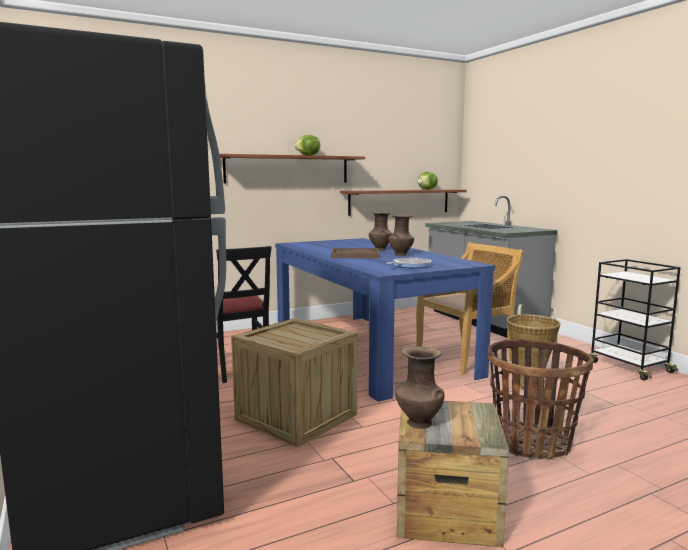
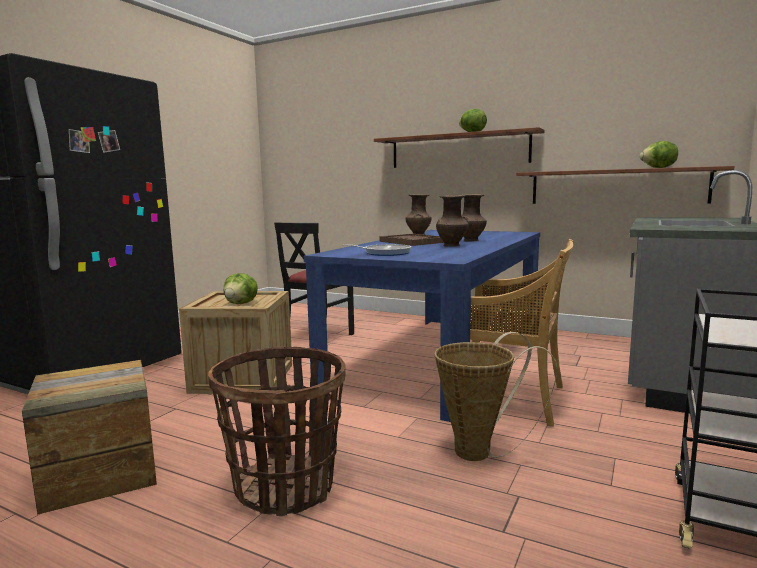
camera: 55 degrees right, 0 degrees up
(311, 336) = (241, 304): none -> lettuce
(418, 423) = (79, 373): brown vase -> brown vase (418, 235)

